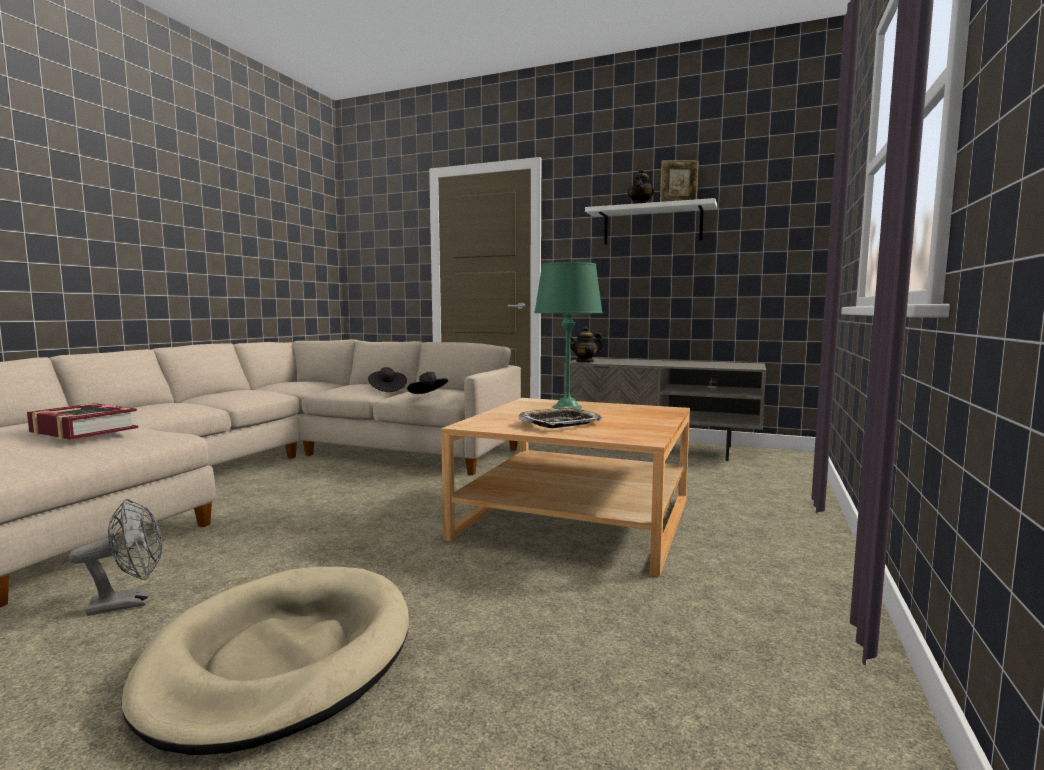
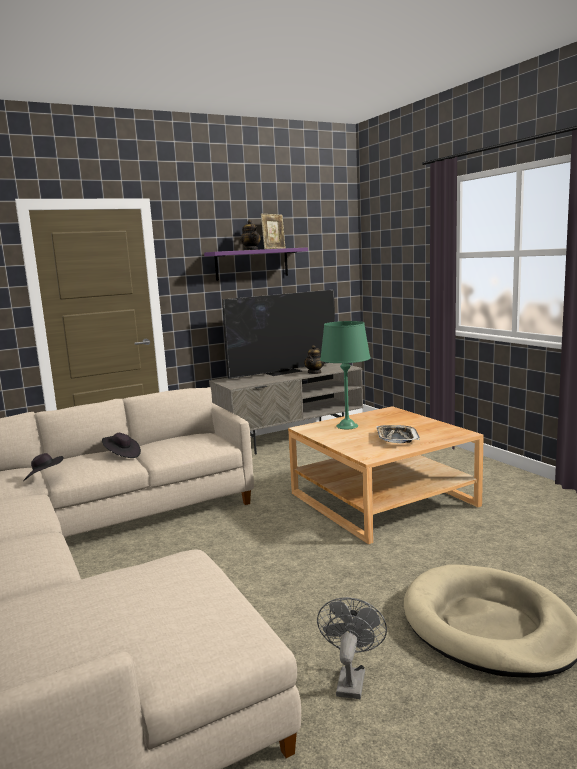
camera: 50 degrees left, 5 degrees up
(83, 430) = (134, 591): book -> none
(428, 396) = (198, 448): black hat -> black hat (44, 478)
(585, 361) = (239, 385): teapot -> teapot (314, 372)
(652, 225) = (252, 264): white shelf -> purple shelf
(668, 361) = (284, 372): none -> television

